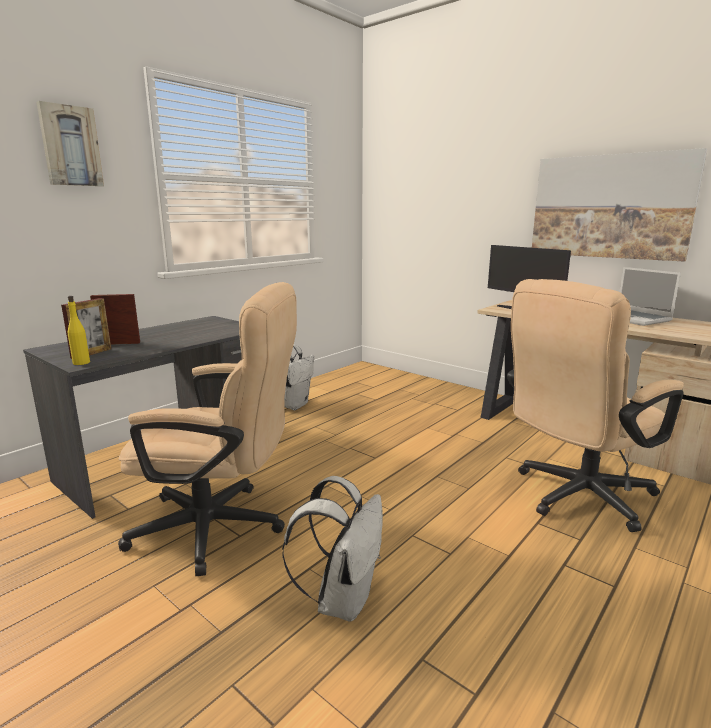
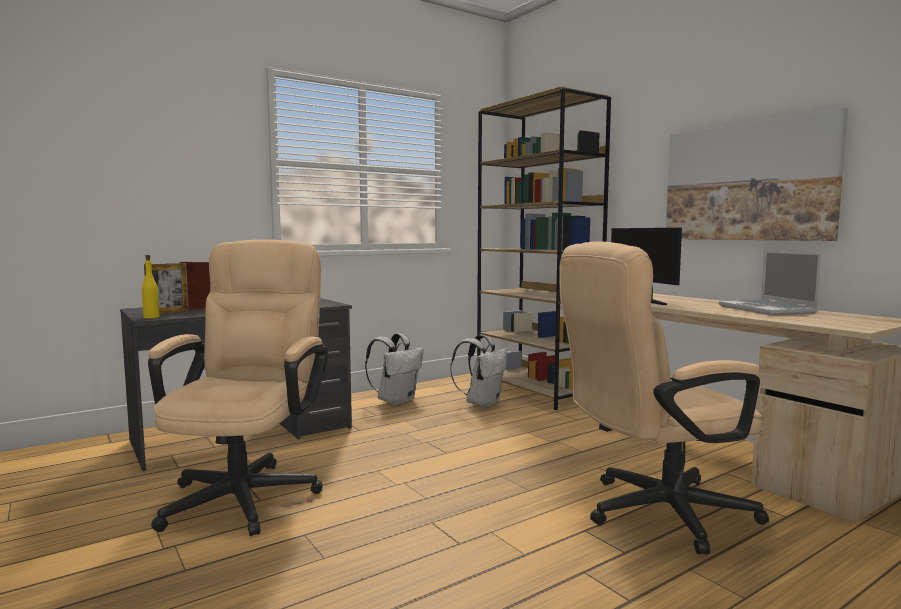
camera: 15 degrees right, 10 degrees down
(70, 146) = (191, 135): picture -> none
(221, 528) = (248, 492): beige office chair -> beige office chair turned 105 degrees counterclockwise
(342, 598) = (316, 563): white backpack -> white backpack (482, 403)
(406, 383) = (537, 391): none -> brown bookcase

